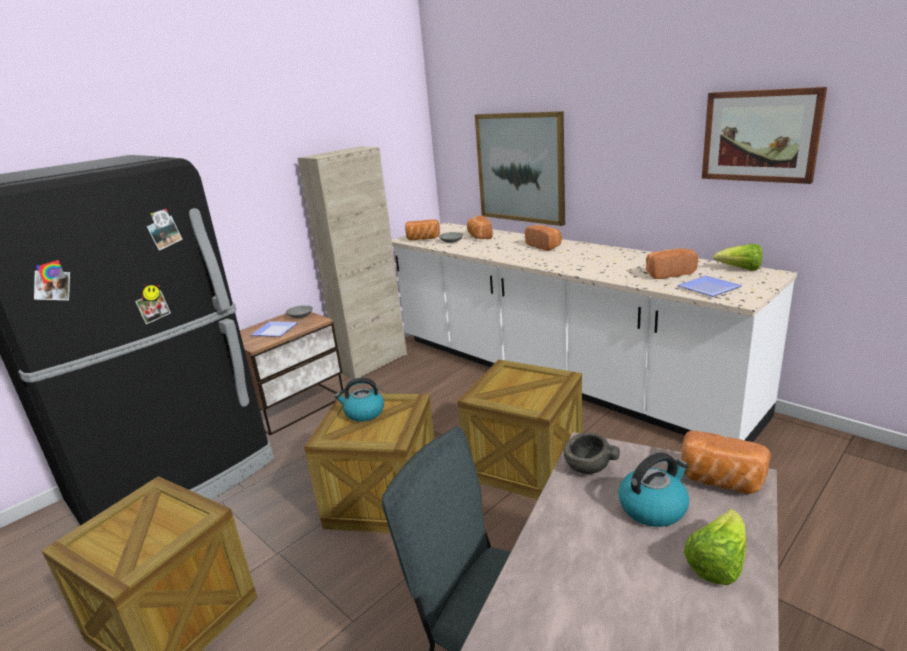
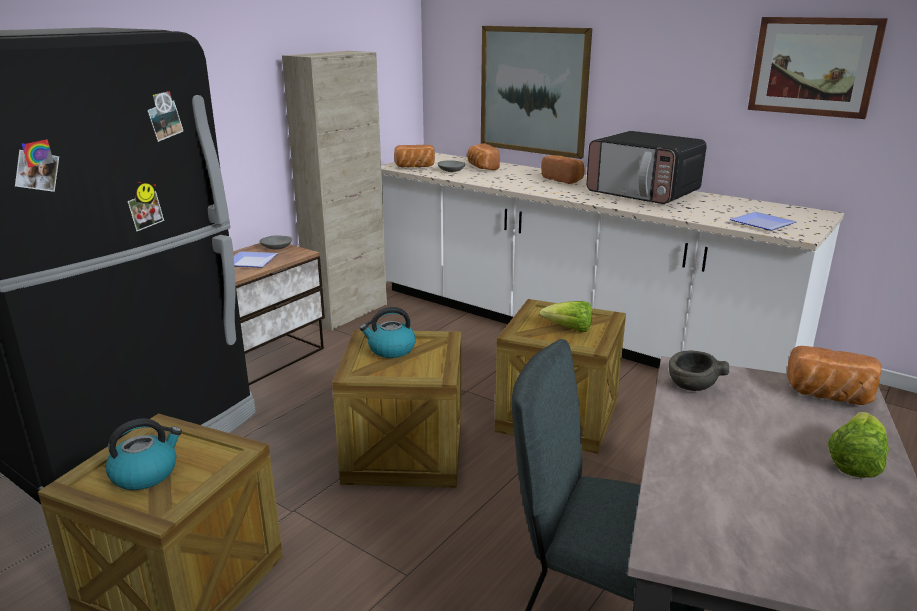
camera: 10 degrees left, 0 degrees up
(610, 258) = (643, 193): none -> microwave
(653, 507) = (773, 419): kettle -> kettle (145, 473)
(668, 273) = (713, 209): bread -> none
(740, 269) = (786, 208): lettuce -> lettuce (569, 329)

